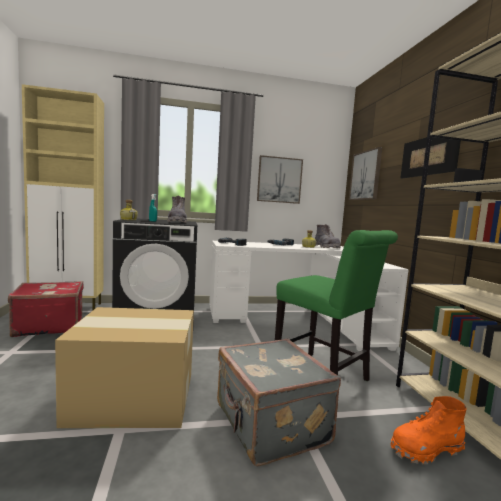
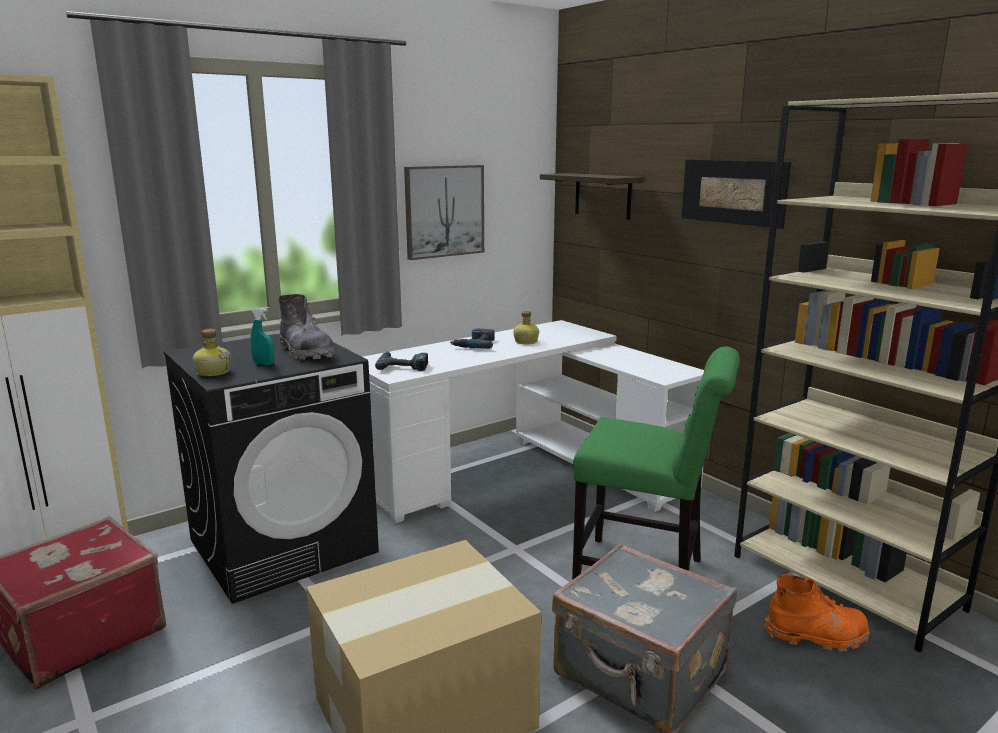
camera: 25 degrees left, 10 degrees up
(326, 247) = (550, 334): grey boot -> none
(365, 175) = (602, 195): picture -> shelf
(425, 449) = (816, 636): orange boot -> orange boot turned 135 degrees counterclockwise

